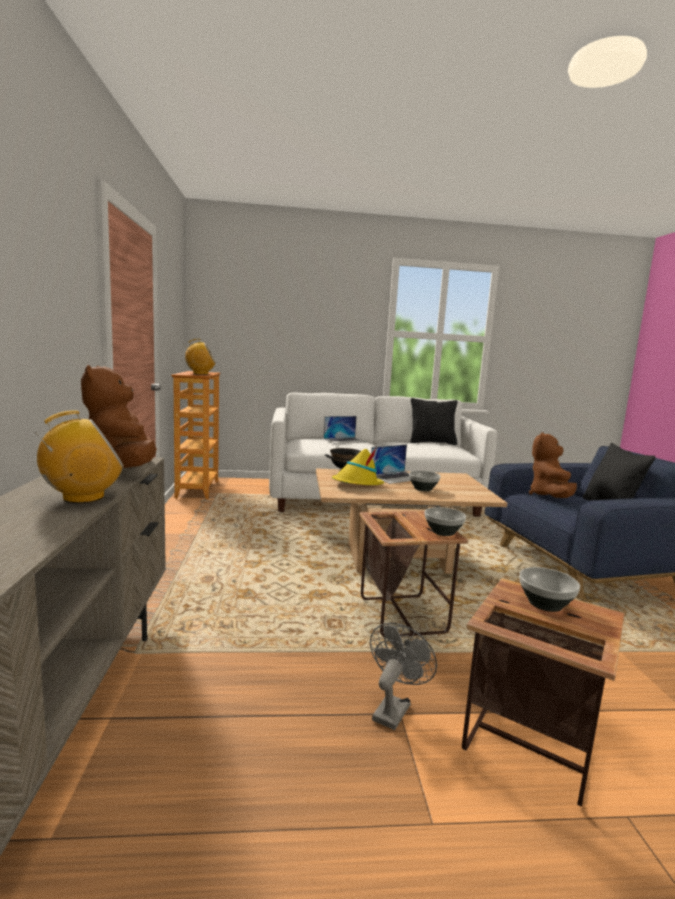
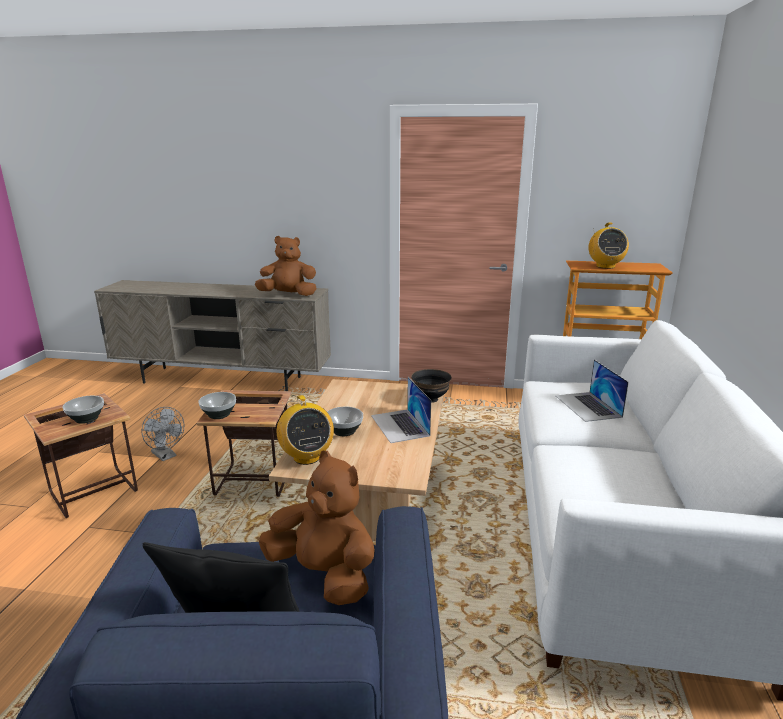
camera: 105 degrees right, 10 degrees up
(83, 498) = (235, 293): radio -> radio (306, 457)
(357, 484) = (371, 398): yellow hat -> none
(432, 442) = (670, 506): black pillow -> none

